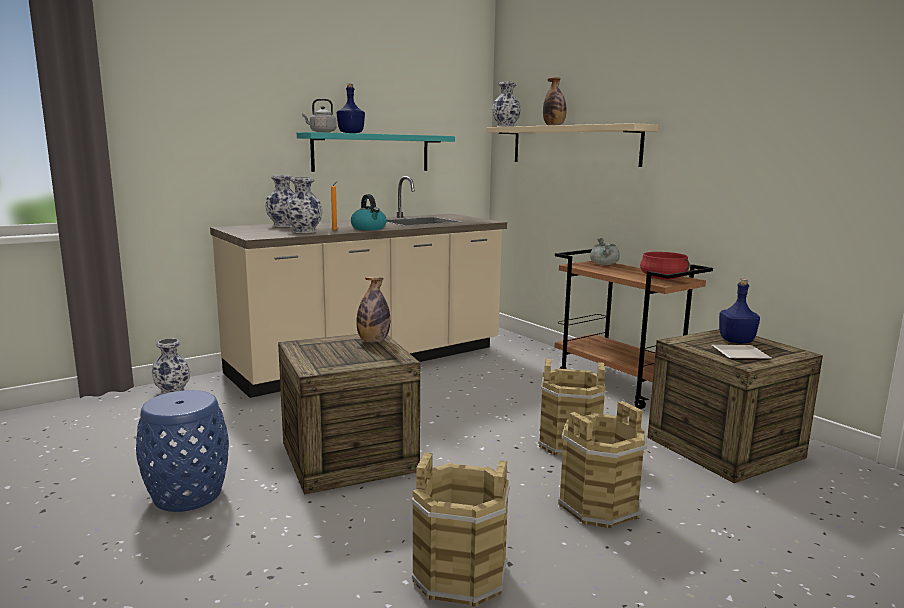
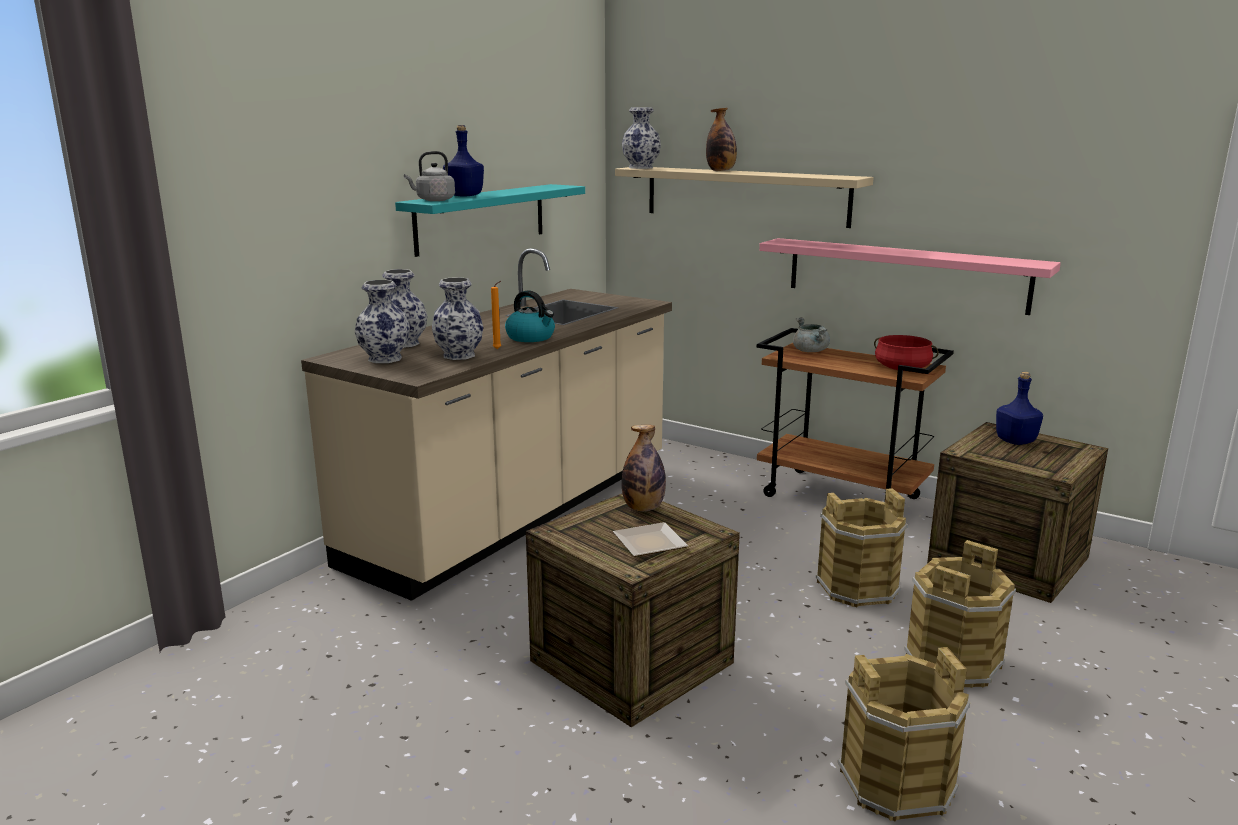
camera: 20 degrees left, 5 degrees up
(173, 391) = (287, 612): vase -> vase (385, 358)
(187, 495) = (486, 766): blue stool -> none
(679, 204) = (905, 274): none -> pink shelf
(742, 355) = (1043, 462): plate -> plate (652, 544)

